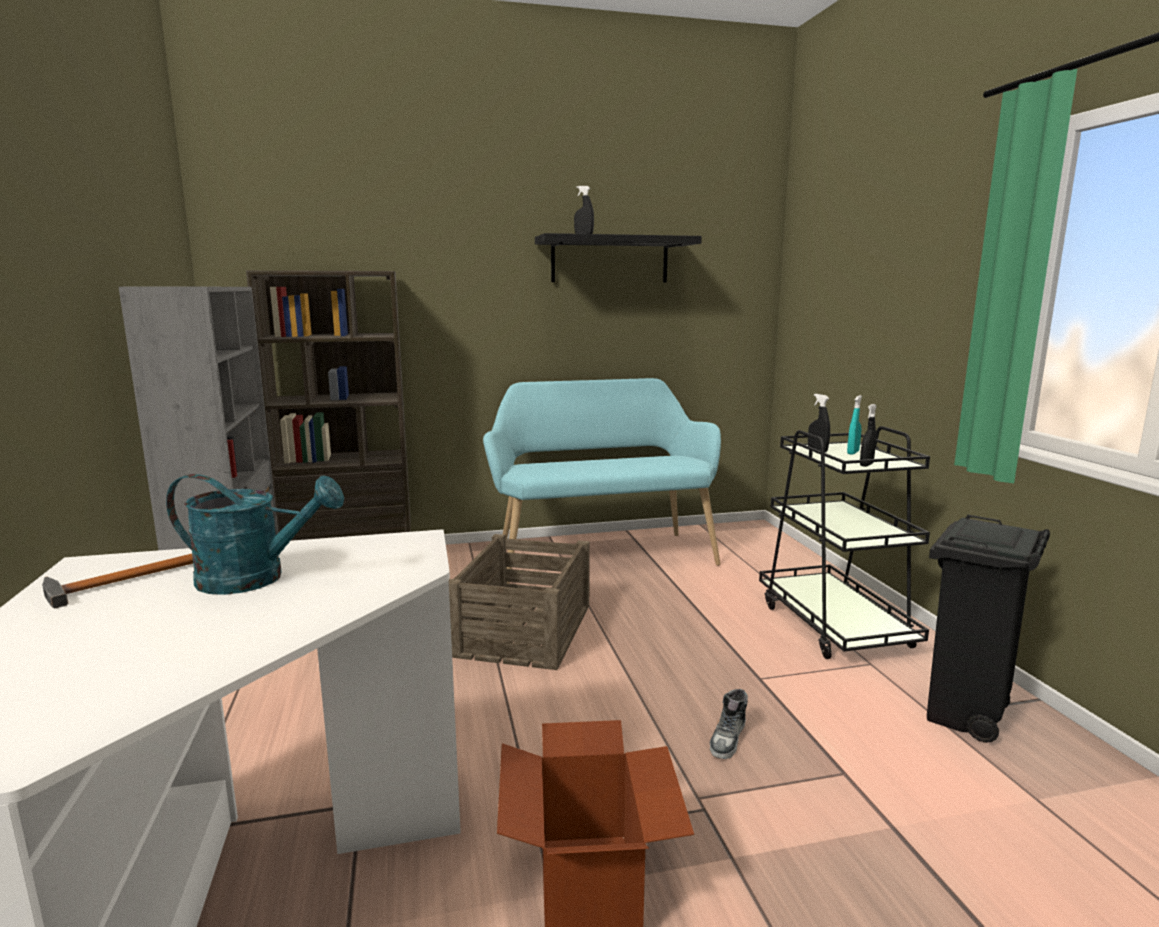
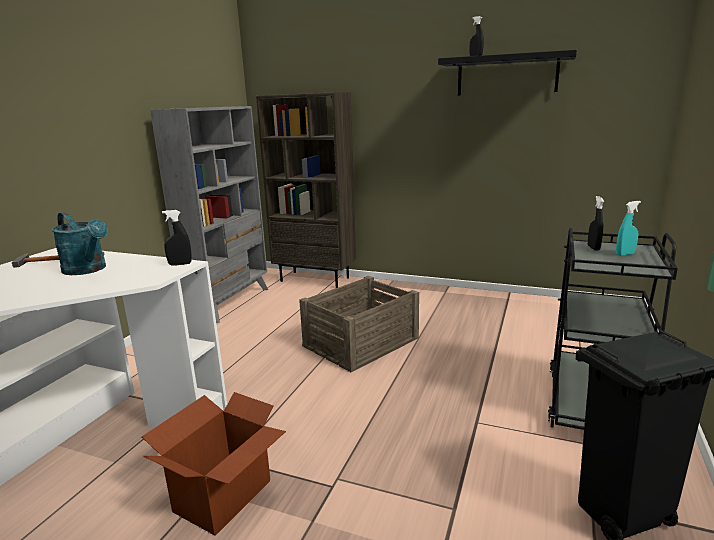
camera: 35 degrees right, 5 degrees up
(601, 554) = (469, 305): turquoise bench -> none
(728, 739) = (402, 452): shoe -> none
(866, 465) = (610, 267): black spray bottle -> black spray bottle (180, 264)

